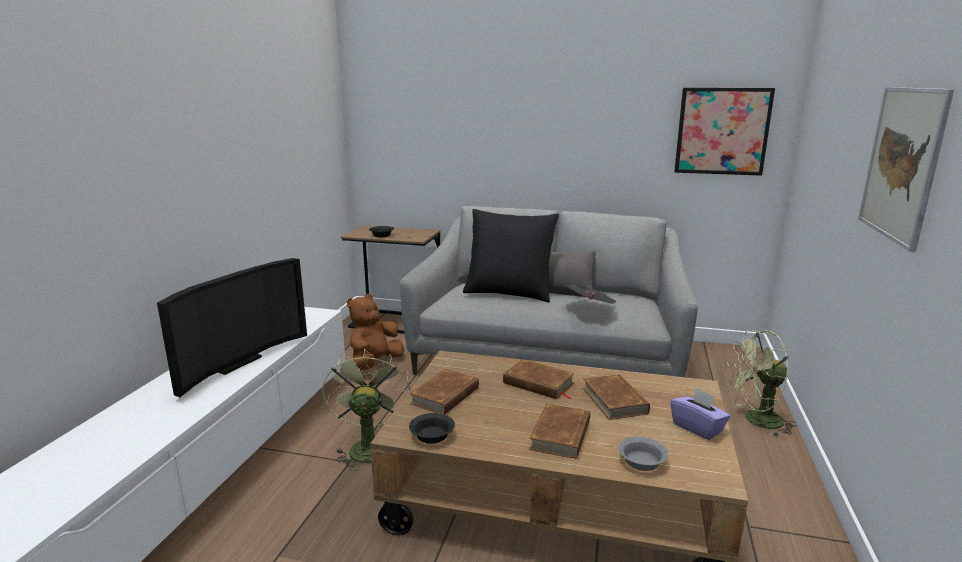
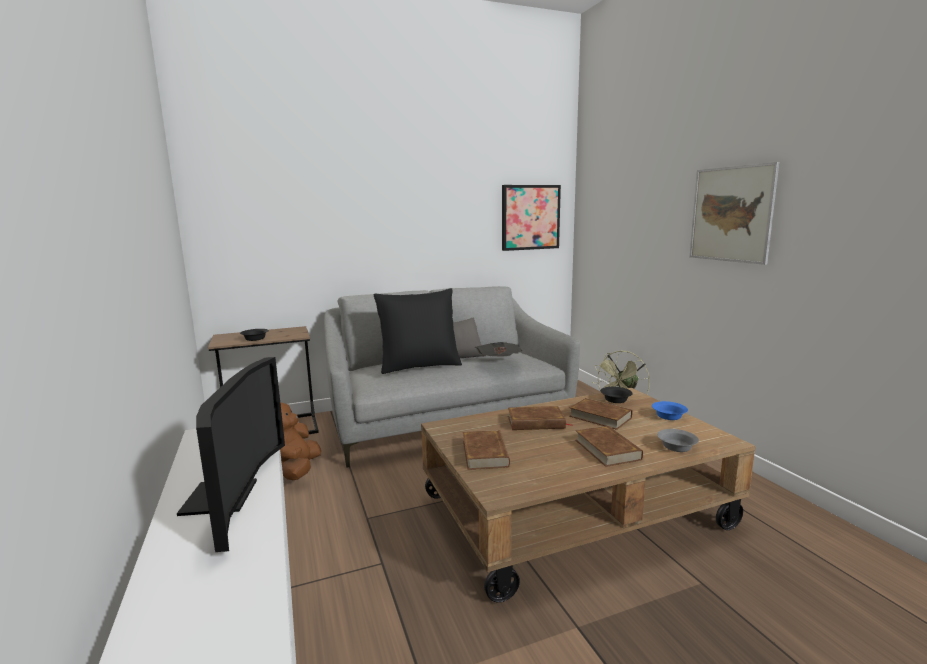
camera: 35 degrees left, 5 degrees down
(368, 446) = (383, 542): green fan -> none
(431, 436) = (526, 486): black bowl -> black bowl (615, 400)
(697, 428) = (668, 416): purple tissue box -> blue bowl

